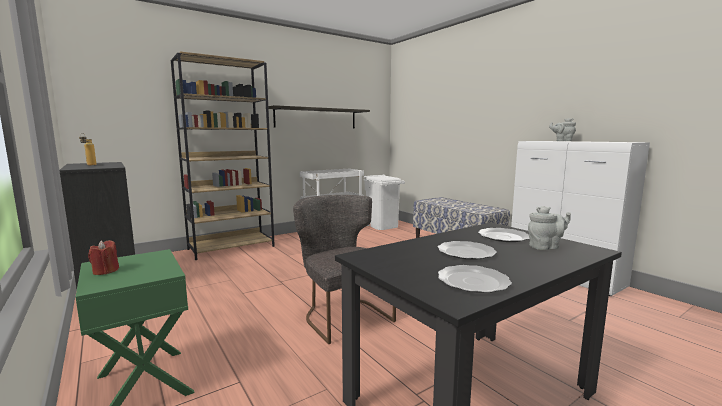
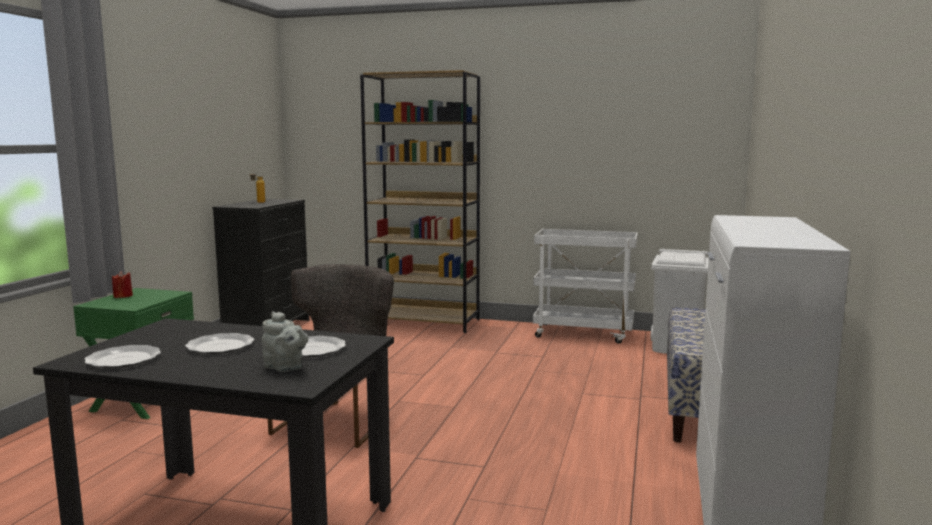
camera: 50 degrees right, 0 degrees up
(316, 118) = (580, 144): shelf -> none
(562, 141) = (773, 224): grey teapot -> none

